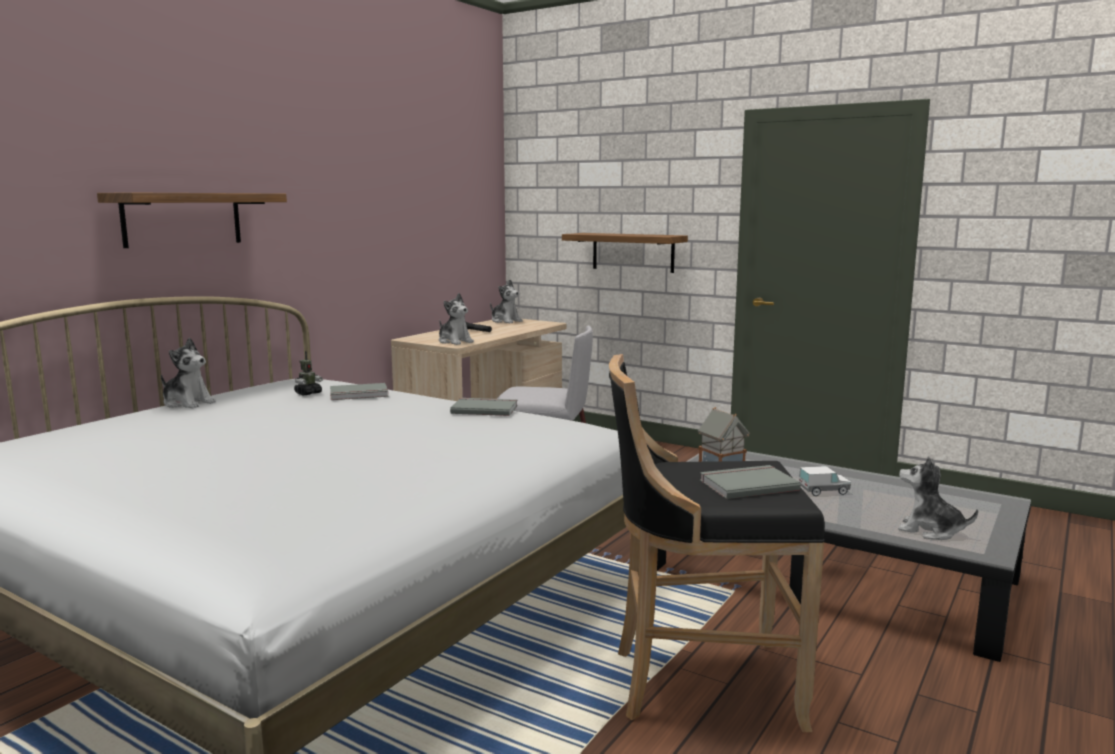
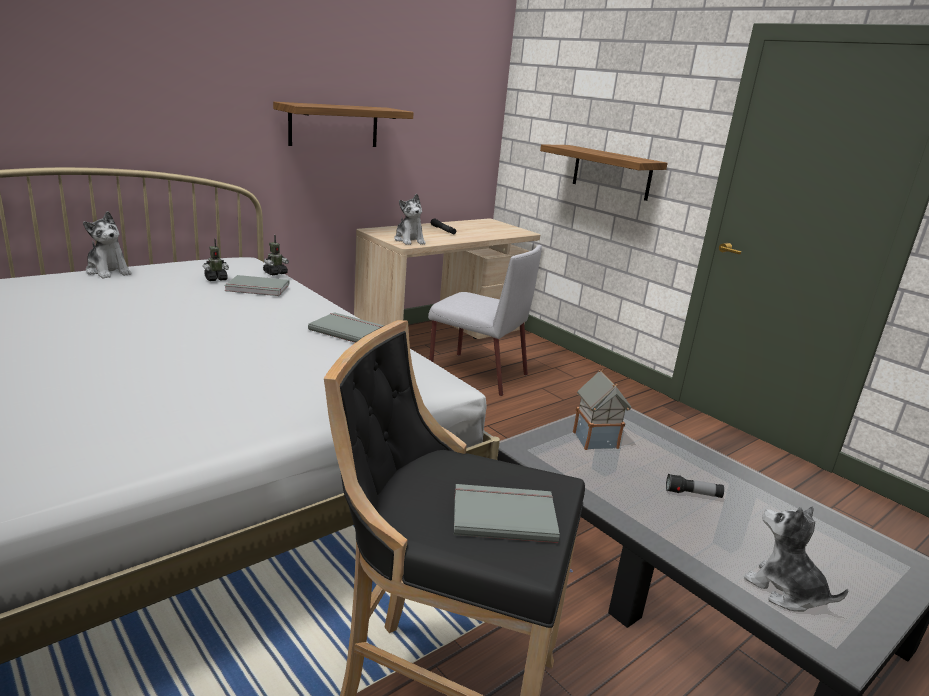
camera: 15 degrees right, 10 degrees up
(182, 219) = (128, 93): shelf -> shelf (334, 125)
(356, 382) = (275, 273): none -> toy robot
(505, 321) = (485, 223): plush toy -> none
(823, 491) = (693, 494): toy truck -> flashlight

